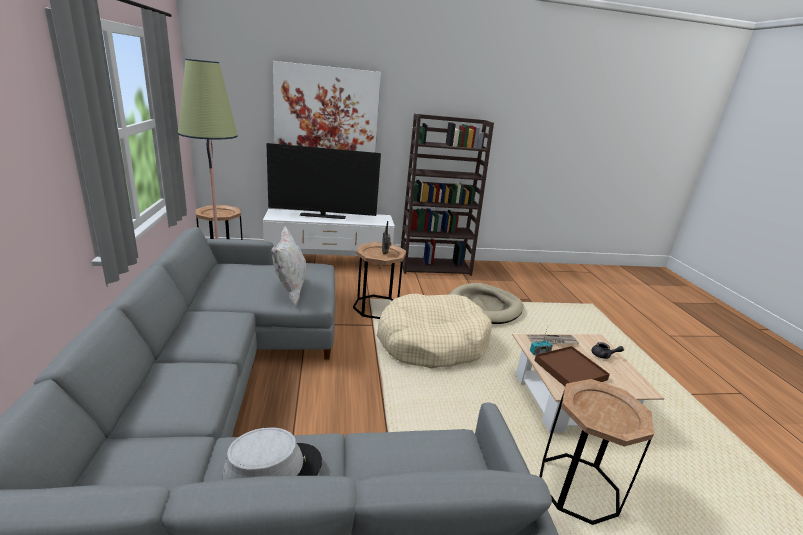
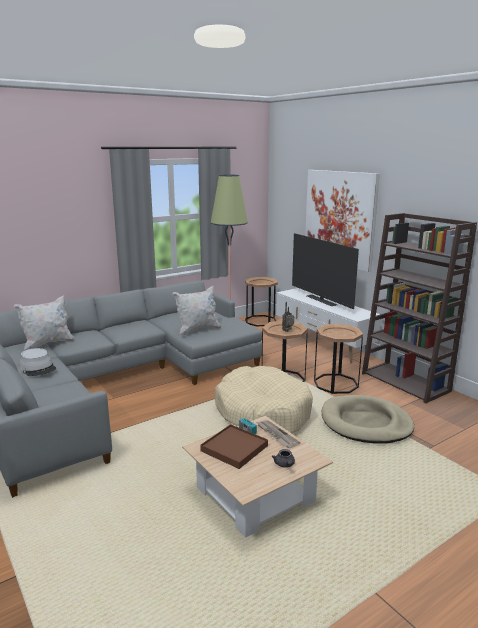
camera: 65 degrees right, 5 degrees down
(150, 433) = (48, 344): none -> white pillow
(578, 487) = (143, 508): brown side table -> brown side table (336, 383)

